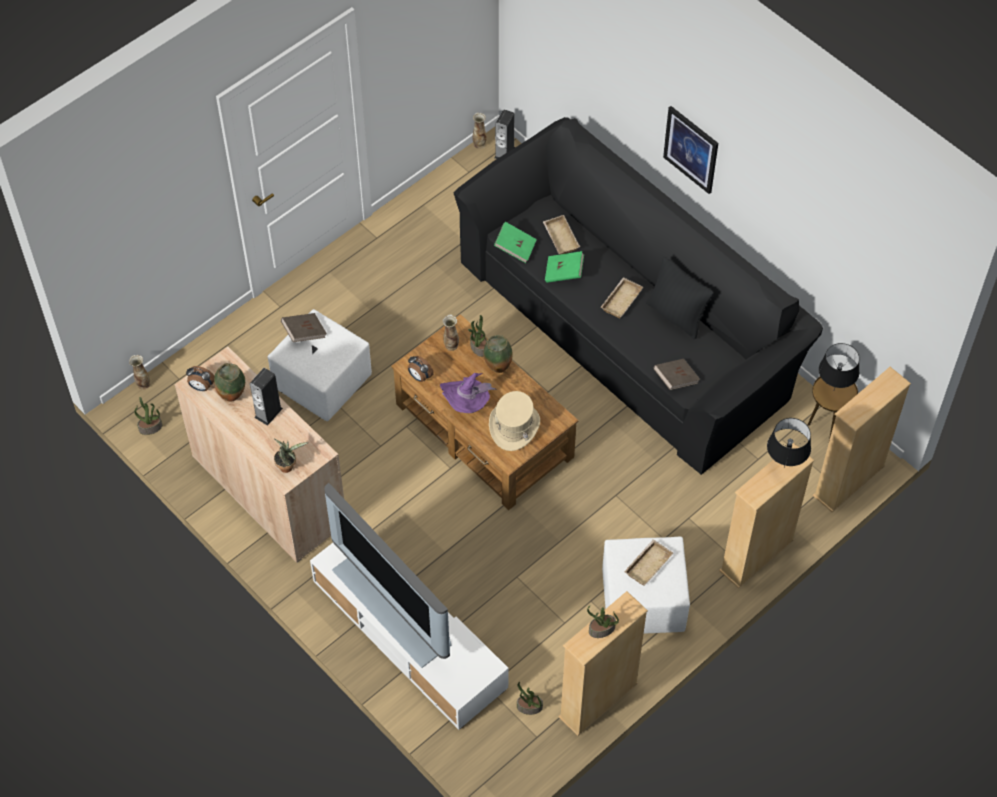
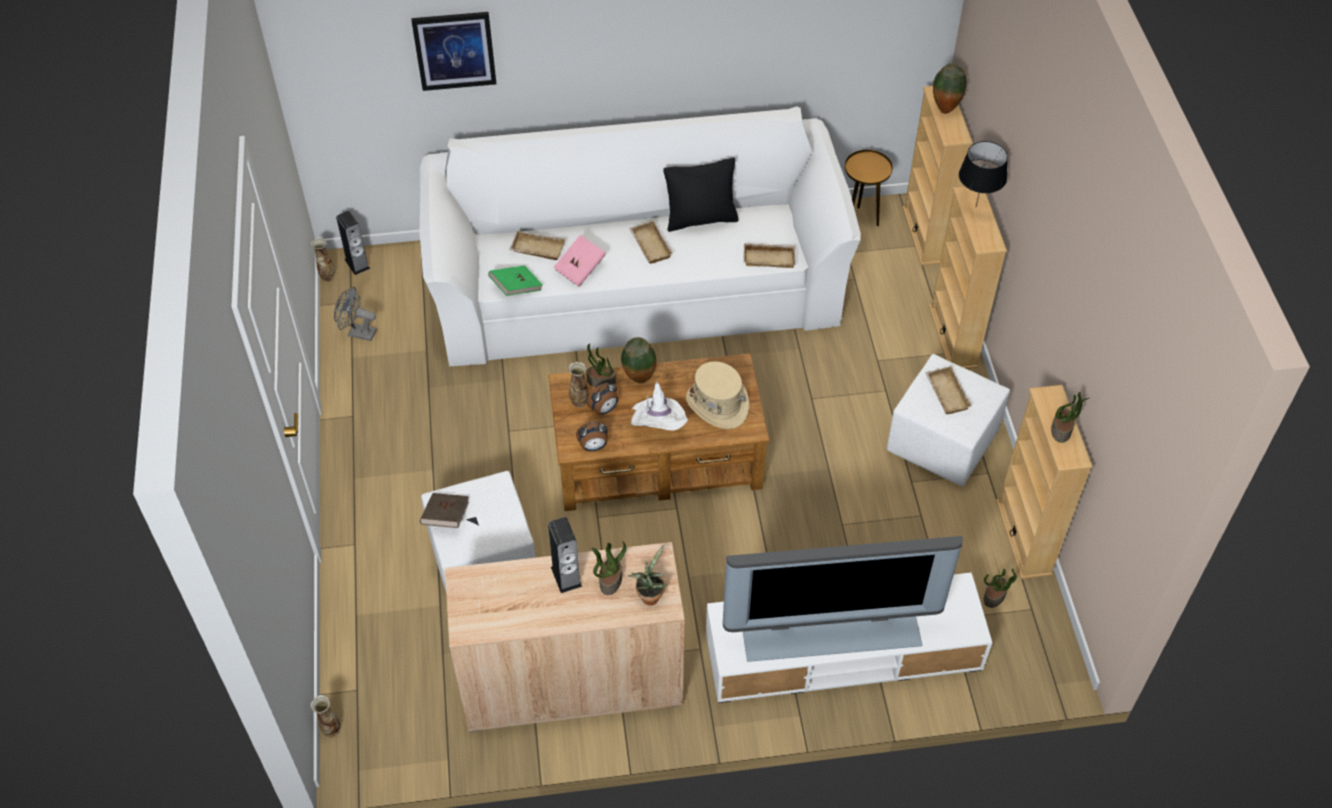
camera: 55 degrees left, 5 degrees down
(150, 427) = (394, 753): potted plant -> potted plant (610, 580)
(201, 387) = (477, 622): alarm clock -> alarm clock (604, 410)
(232, 397) = (516, 599): vase -> vase (944, 109)
(446, 193) = (357, 333): none -> grey fan
(467, 403) = (658, 426): purple hat -> white hat
(564, 273) = (580, 269): green book -> pink book
(630, 323) = (636, 283): black sofa -> white sofa
(675, 379) = (770, 257): brown book -> beige tray
(691, 149) = (604, 57): picture -> picture (454, 50)
(833, 390) = (865, 167): black table lamp -> none

